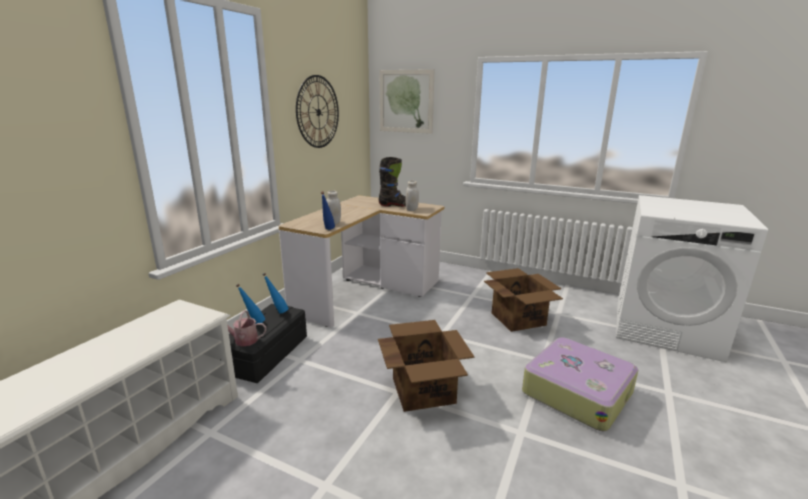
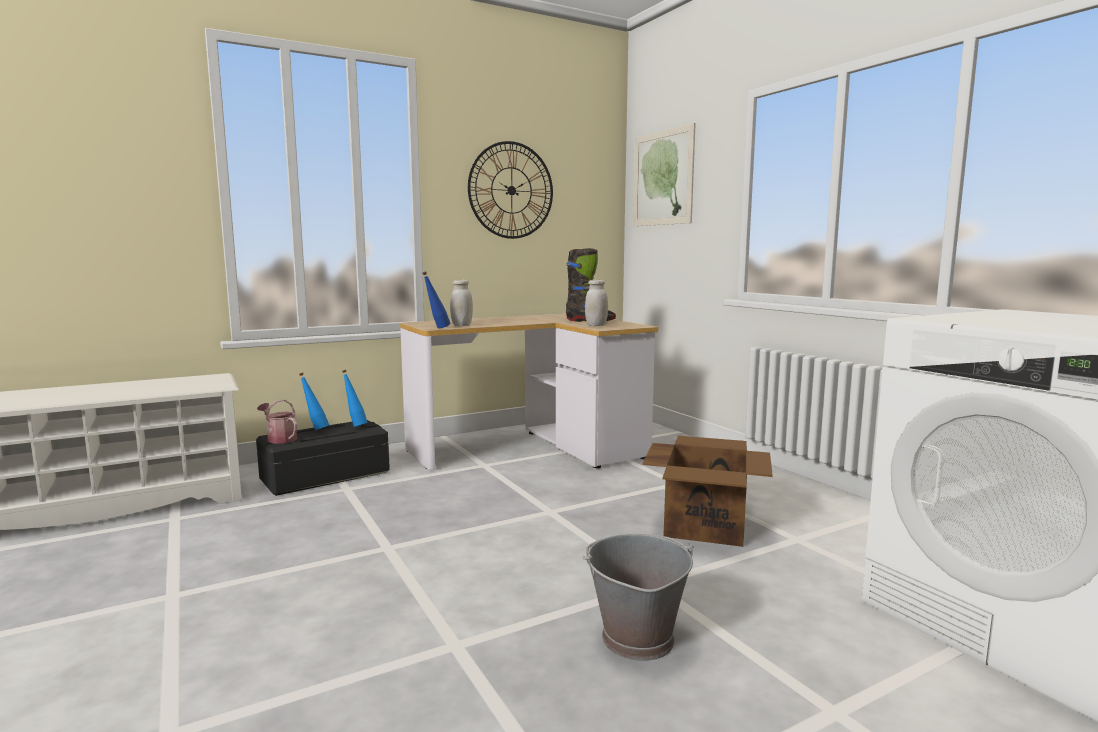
camera: 35 degrees right, 10 degrees down
(423, 390) = (419, 556): cardboard box -> none
(576, 392) = (636, 638): suitcase -> grey bucket

